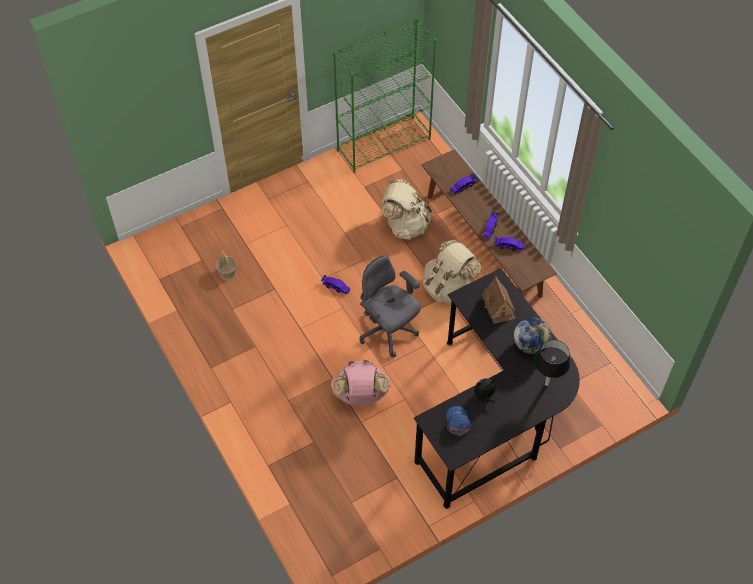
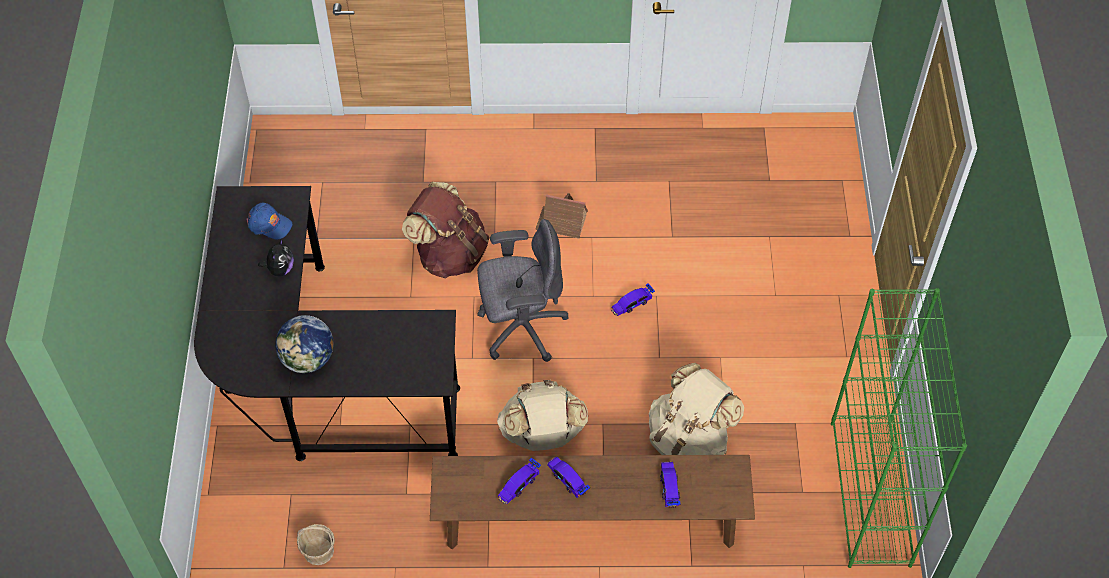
camera: 120 degrees right, 0 degrees up
(227, 273) = (731, 198): basket -> basket (318, 551)
(360, 395) = (449, 254): pink backpack -> brown backpack
(498, 307) = (392, 356): toy house -> toy house (562, 223)
(547, 384) = (241, 344): black table lamp -> none

